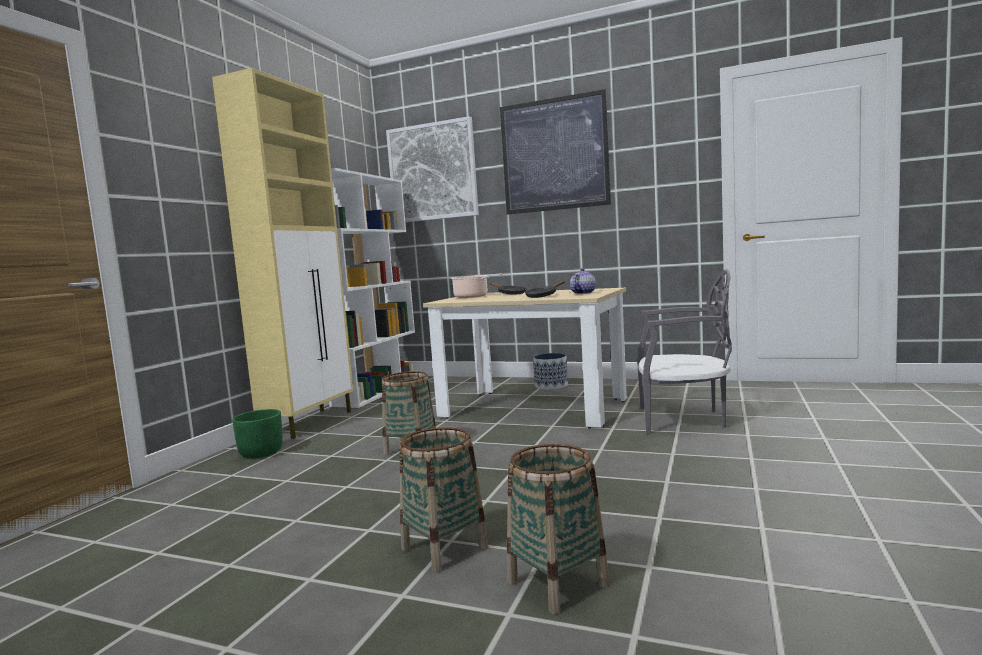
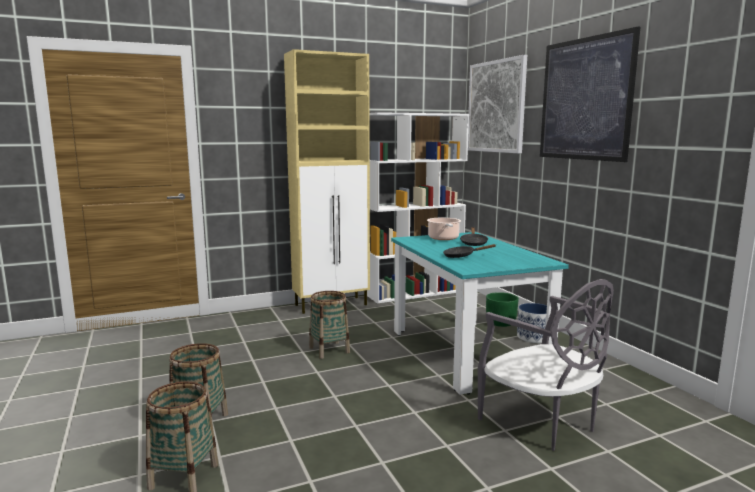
camera: 45 degrees right, 5 degrees up
(261, 453) = (272, 317): green planter -> green planter (501, 323)
(533, 408) = (466, 353): beige dining table -> turquoise dining table
(582, 293) = (495, 262): teapot -> none

